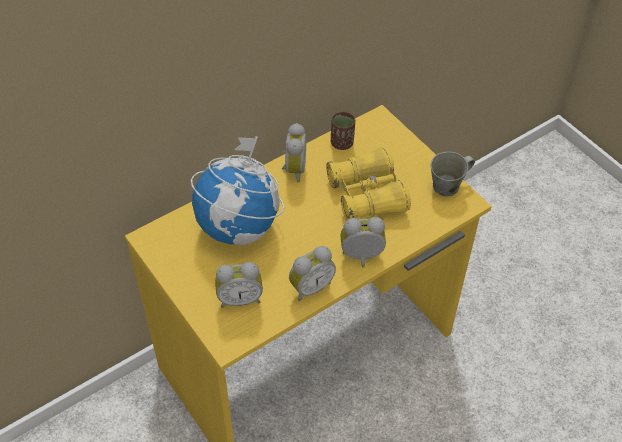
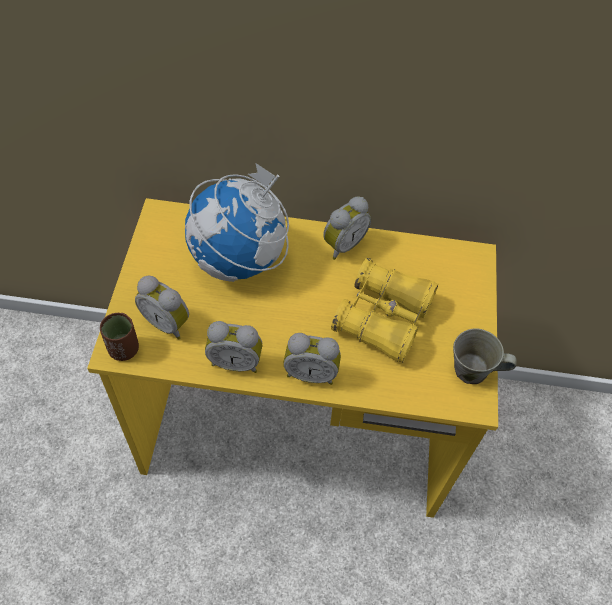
camera: 40 degrees right, 5 degrees up
(342, 143) = (414, 253): brown cup -> brown cup (124, 349)
(361, 258) = (311, 372): alarm clock -> alarm clock turned 150 degrees clockwise

